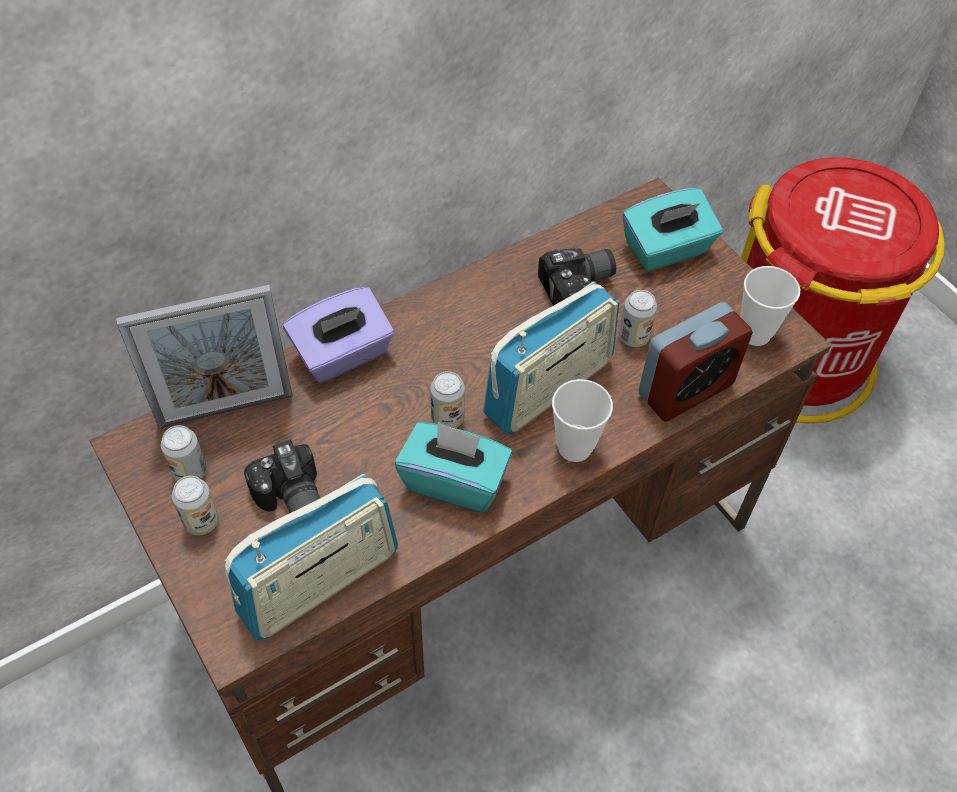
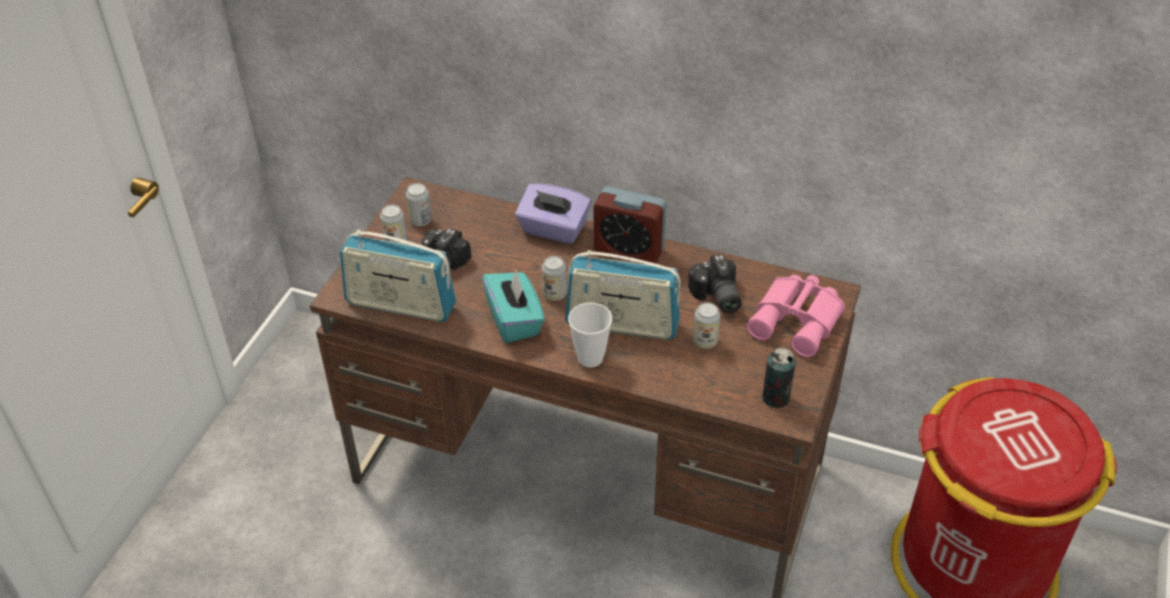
camera: 55 degrees right, 10 degrees down
(225, 409) = (471, 209): picture frame -> none
(579, 288) = (716, 297): camera -> camera turned 45 degrees clockwise
(667, 249) = (798, 321): turquoise tissue box -> pink binoculars
(685, 390) = (689, 386): alarm clock -> alarm clock (628, 251)
(755, 333) = (775, 398): cup -> can

